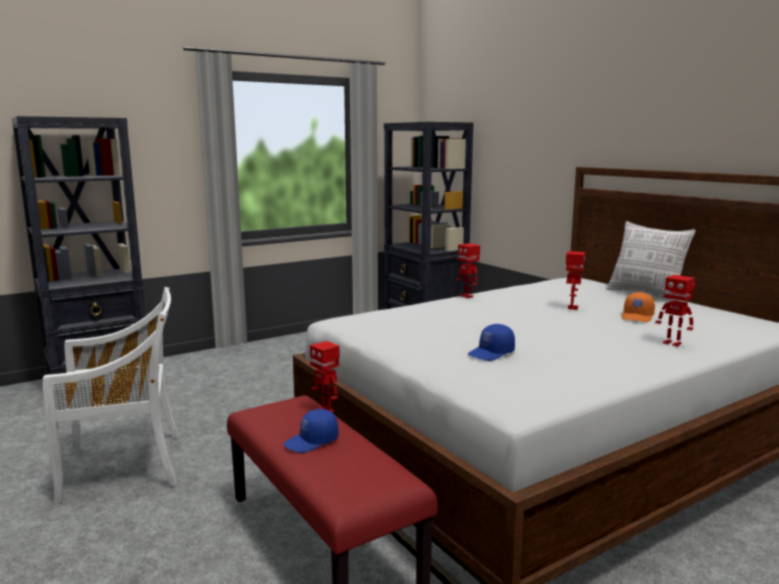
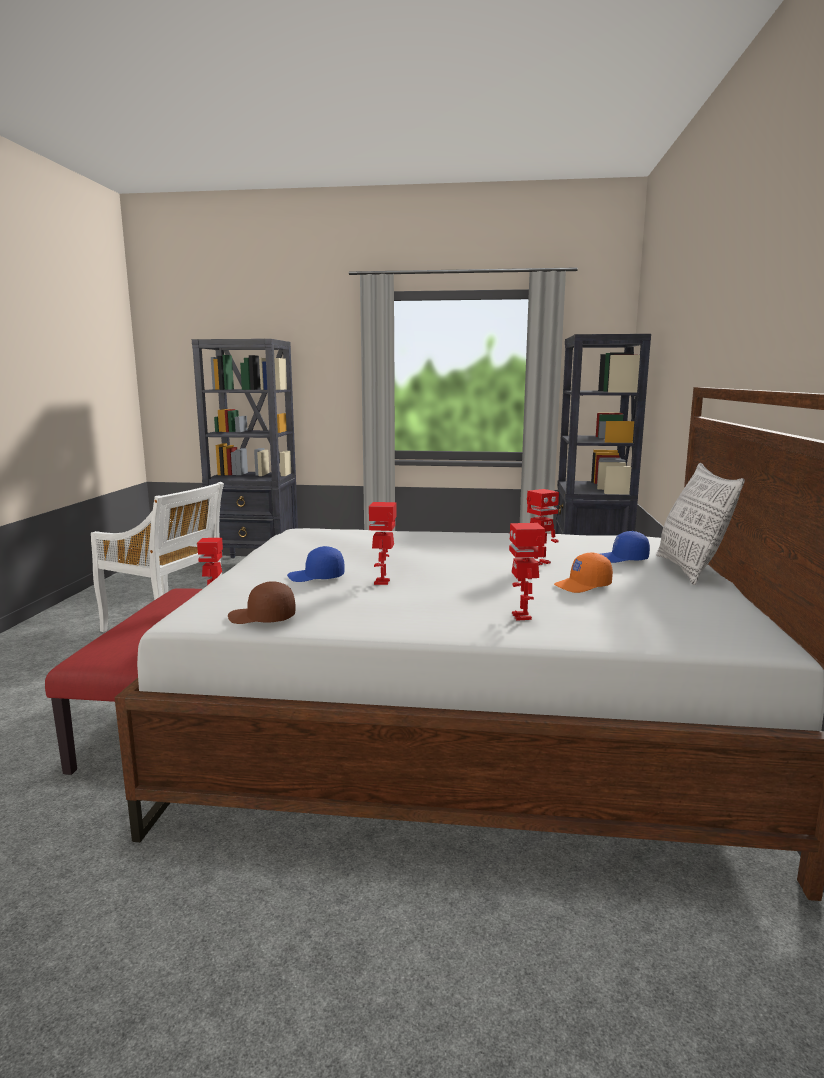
camera: 40 degrees right, 0 degrees up
(312, 442) = (153, 618): blue cap -> blue cap (622, 559)
(467, 296) = (470, 533): toy robot -> toy robot (383, 582)
(566, 392) = (261, 618): none -> brown cap

